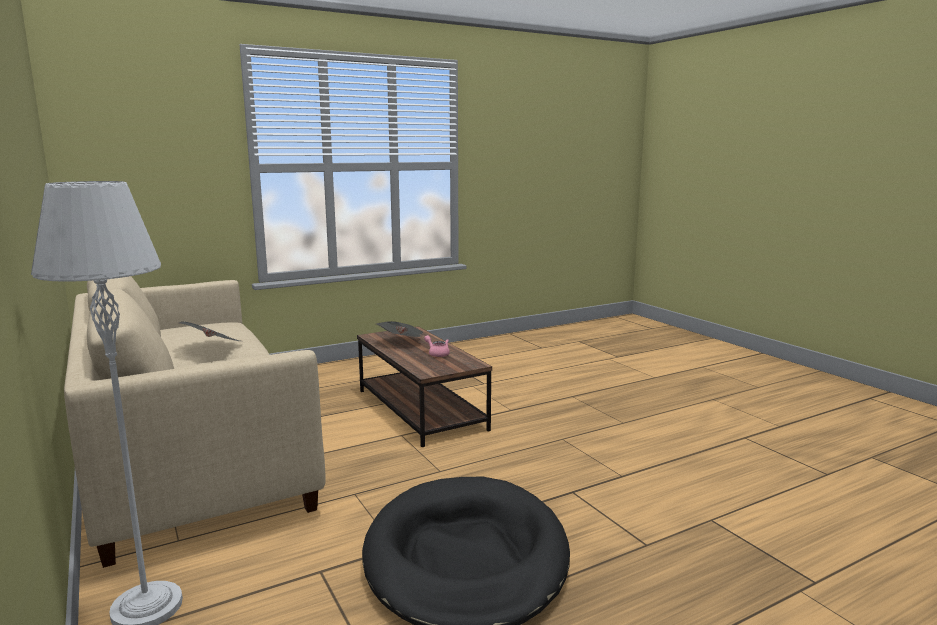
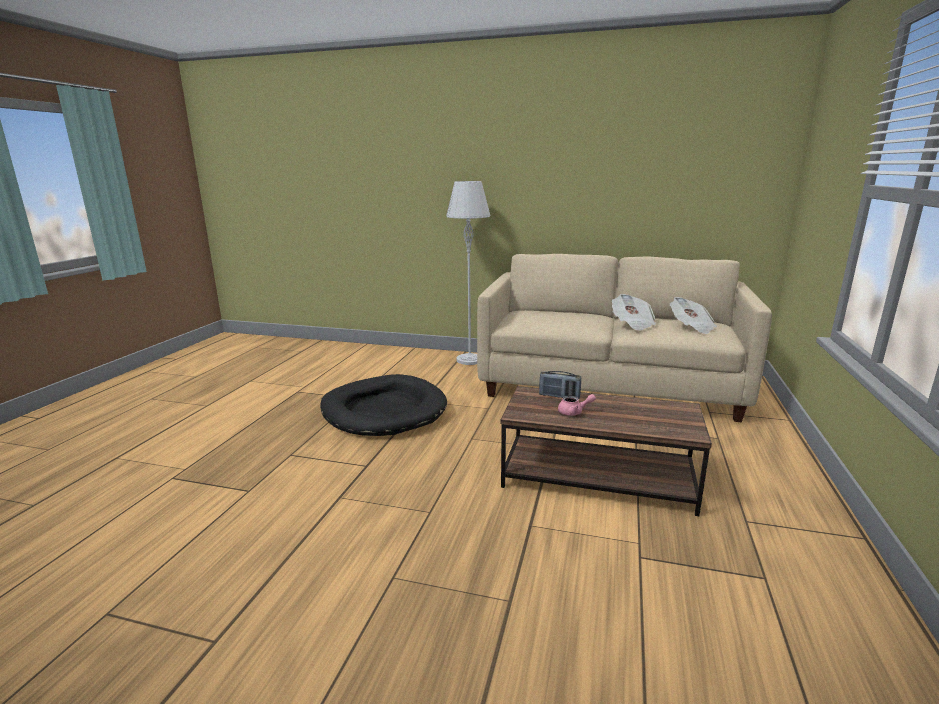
camera: 135 degrees right, 5 degrees up
(402, 342) = (639, 412): newspaper -> newspaper (691, 327)
(416, 363) = (559, 396): none -> radio

